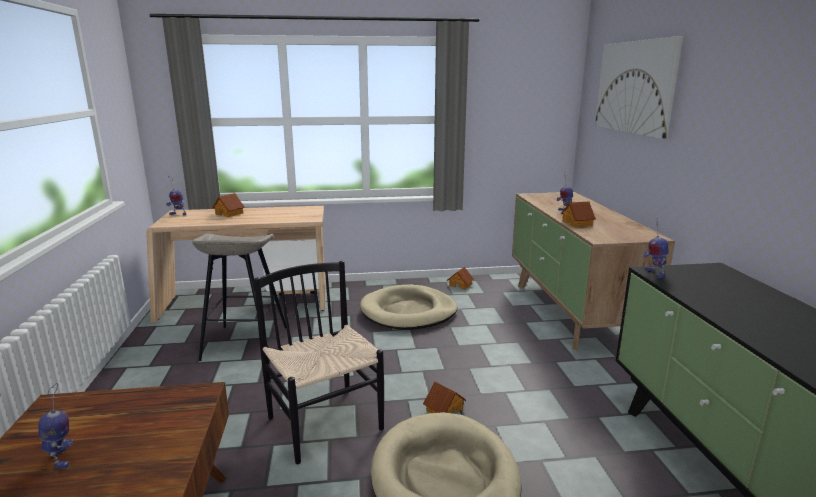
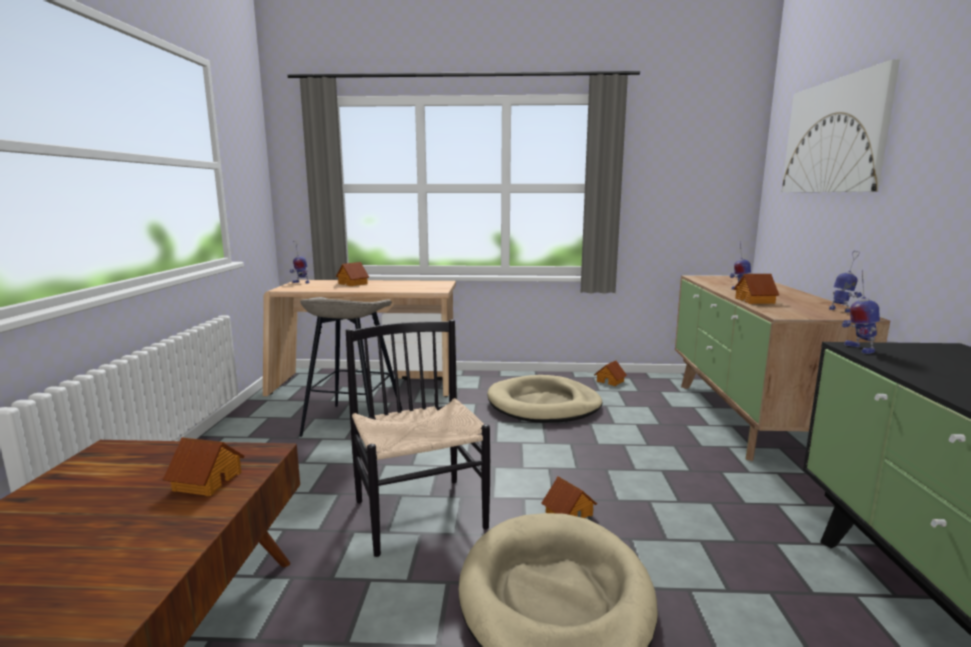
camera: 10 degrees right, 5 degrees down
(61, 459) = (86, 504): toy robot -> toy robot (842, 310)
(160, 425) = (206, 481): none -> toy house

